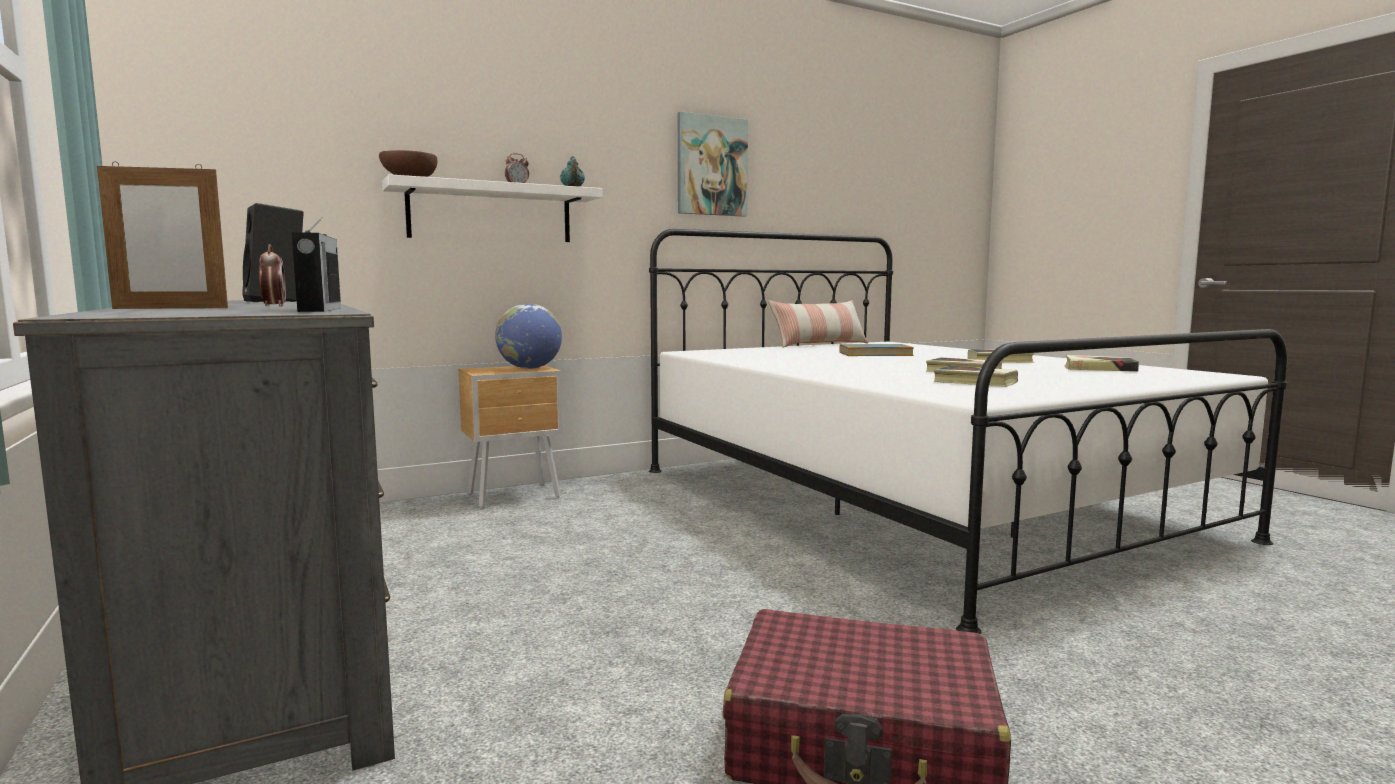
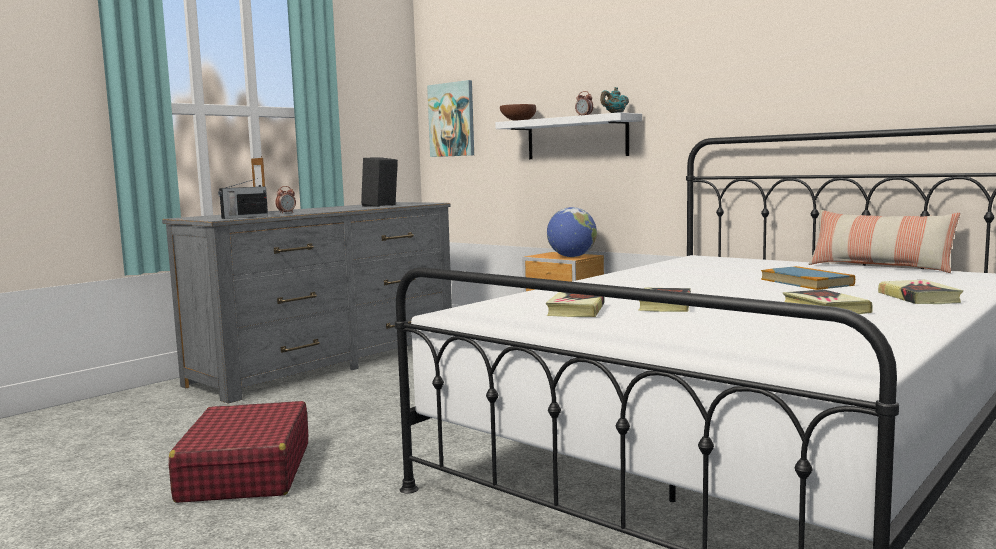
camera: 70 degrees right, 0 degrees up
(711, 166) = (763, 68): picture -> picture (452, 119)
(1099, 369) = (805, 334): book -> book (919, 298)

